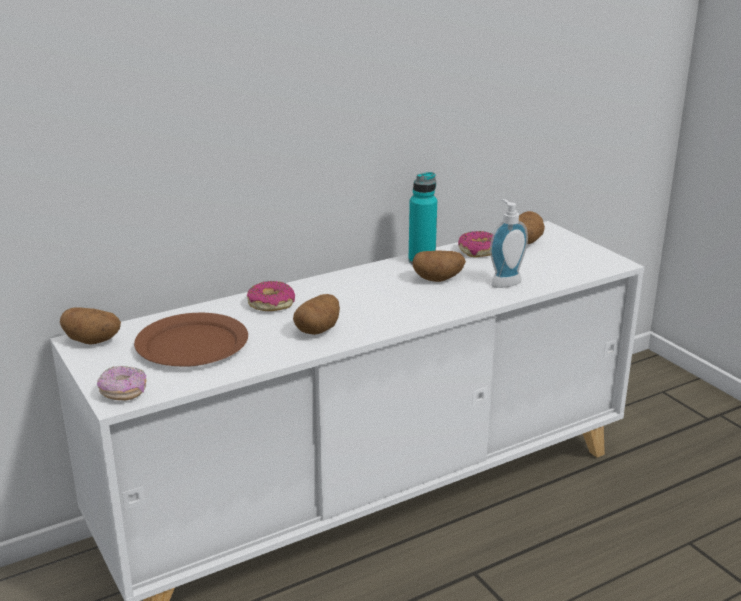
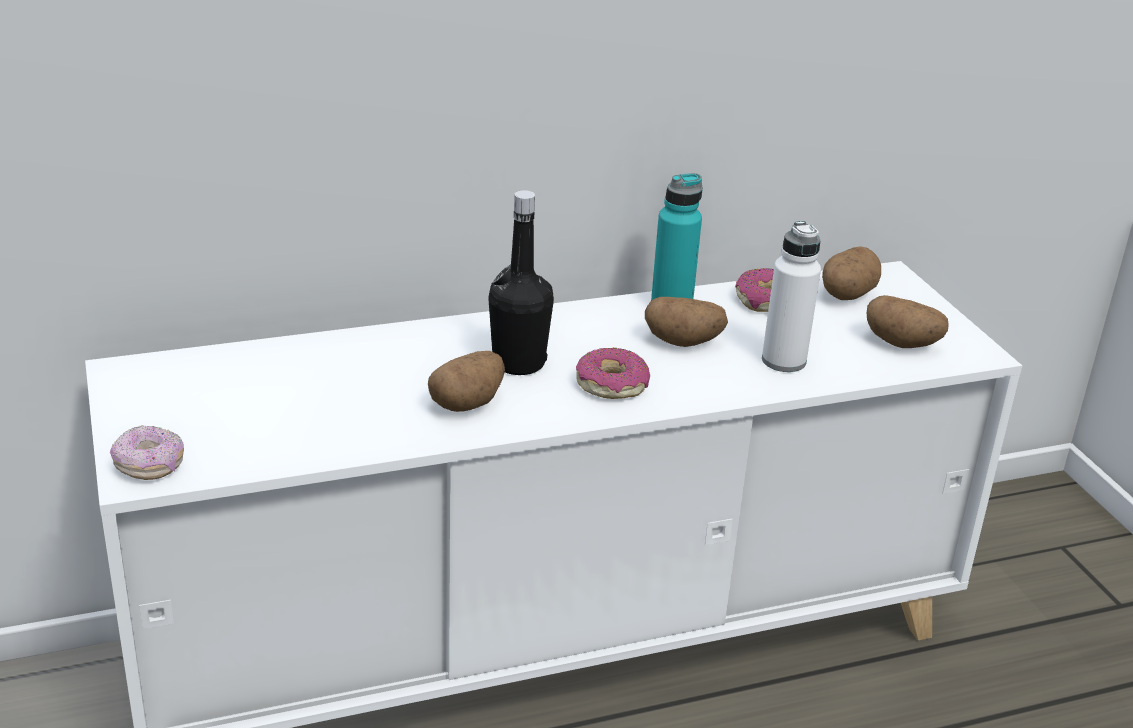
camera: 10 degrees right, 5 degrees up
(93, 341) = (142, 374): potato -> potato (902, 343)
(193, 345) = (277, 402): brown plate -> none
(271, 304) = (416, 349): donut -> donut (611, 384)
(340, 303) = (518, 363): none -> black bottle
(503, 281) = (783, 361): soap dispenser -> white bottle

